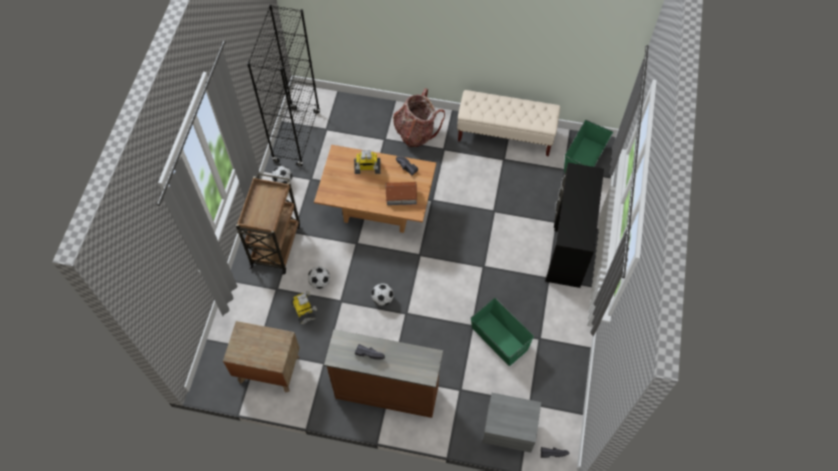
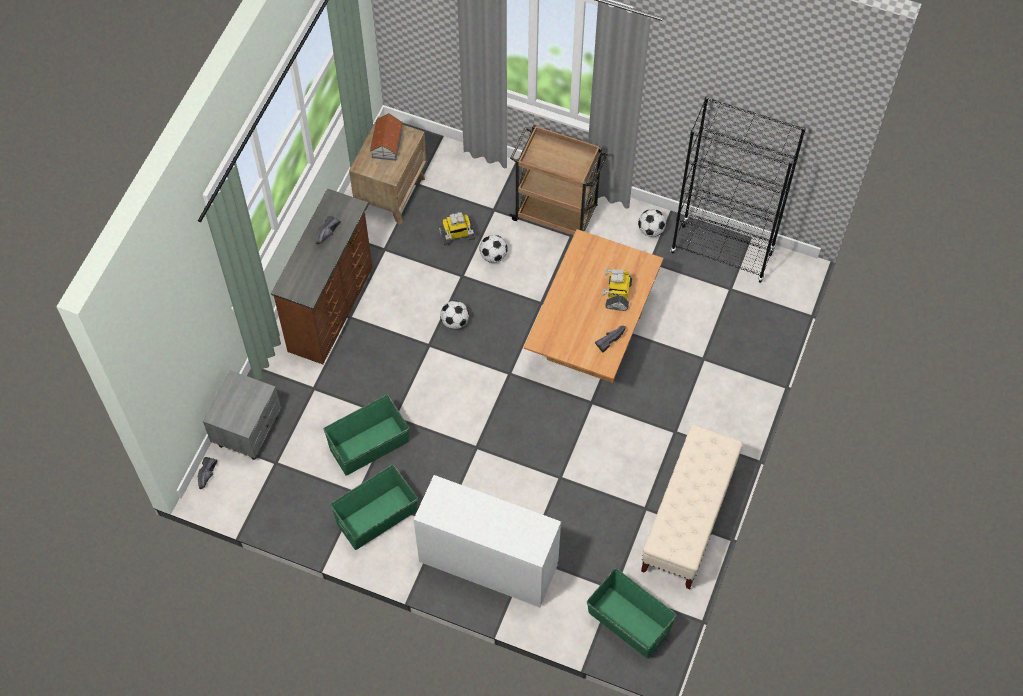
camera: 100 degrees right, 0 degrees up
(401, 196) = (566, 328): toy house -> toy house (386, 144)
(415, 132) = (709, 400): backpack -> none
(554, 322) = (376, 517): none -> green storage box
(568, 244) = (488, 563): black desk -> white desk

